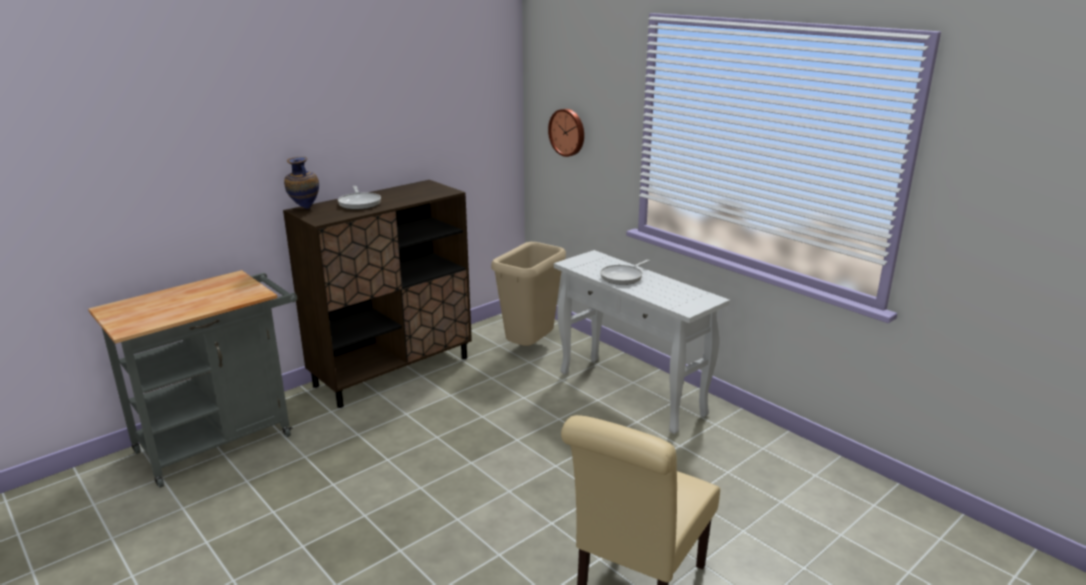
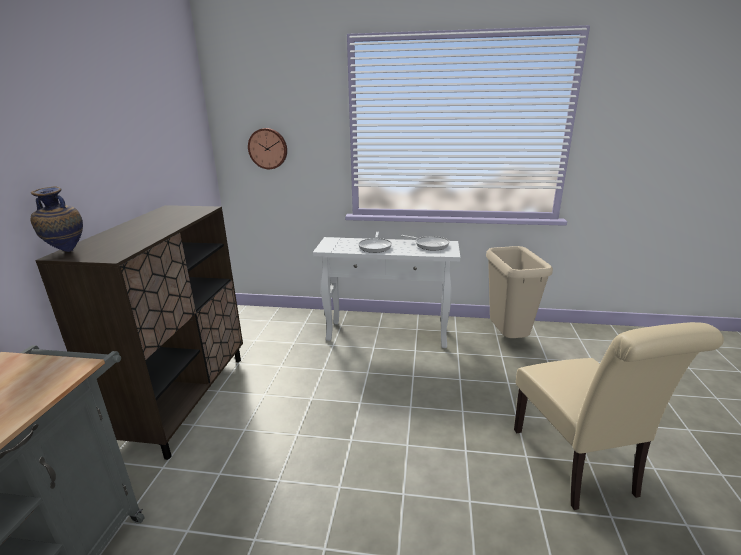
camera: 40 degrees left, 0 degrees up
(359, 203) = (129, 233): frying pan -> frying pan (429, 245)
(530, 348) = (282, 333): beige trash can -> beige trash can (508, 339)

